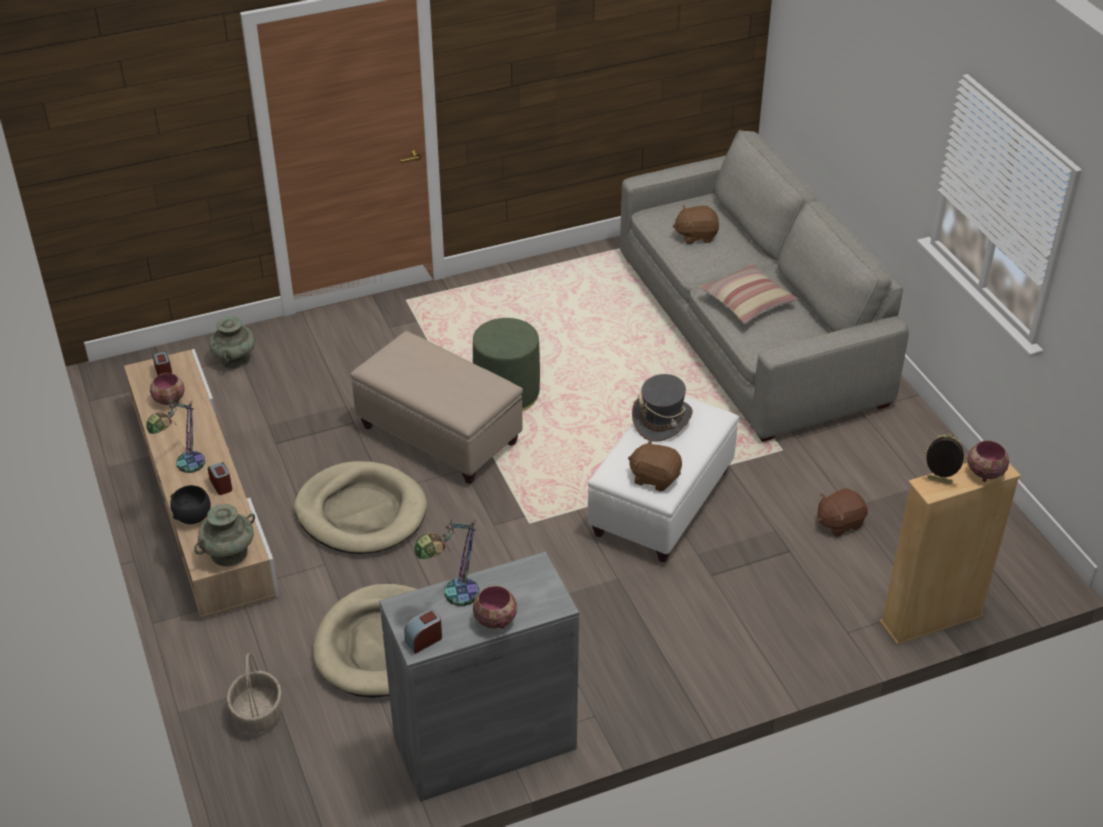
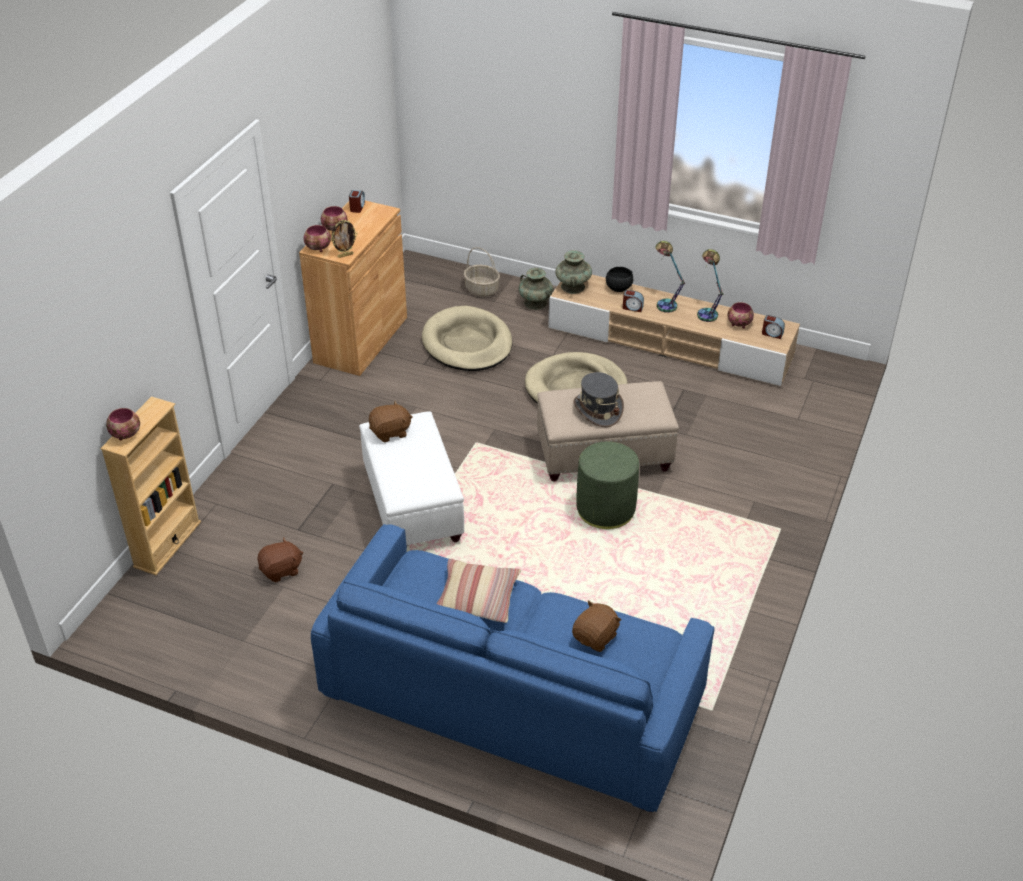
camera: 135 degrees right, 0 degrees up
(235, 359) = (797, 415): turquoise vase -> turquoise vase (535, 303)
(452, 598) = (367, 225): table lamp -> table lamp (707, 312)
(485, 743) = (361, 340): grey cabinet -> brown cabinet
(550, 600) = (318, 248): none -> bowl
(661, 420) = (431, 470): grey hat -> grey hat (597, 410)
(749, 327) = (512, 696): grey sofa -> blue sofa
(839, 522) = (281, 570): brown plush toy -> brown plush toy turned 45 degrees clockwise
(939, 481) = (153, 412): picture frame -> picture frame (345, 255)

